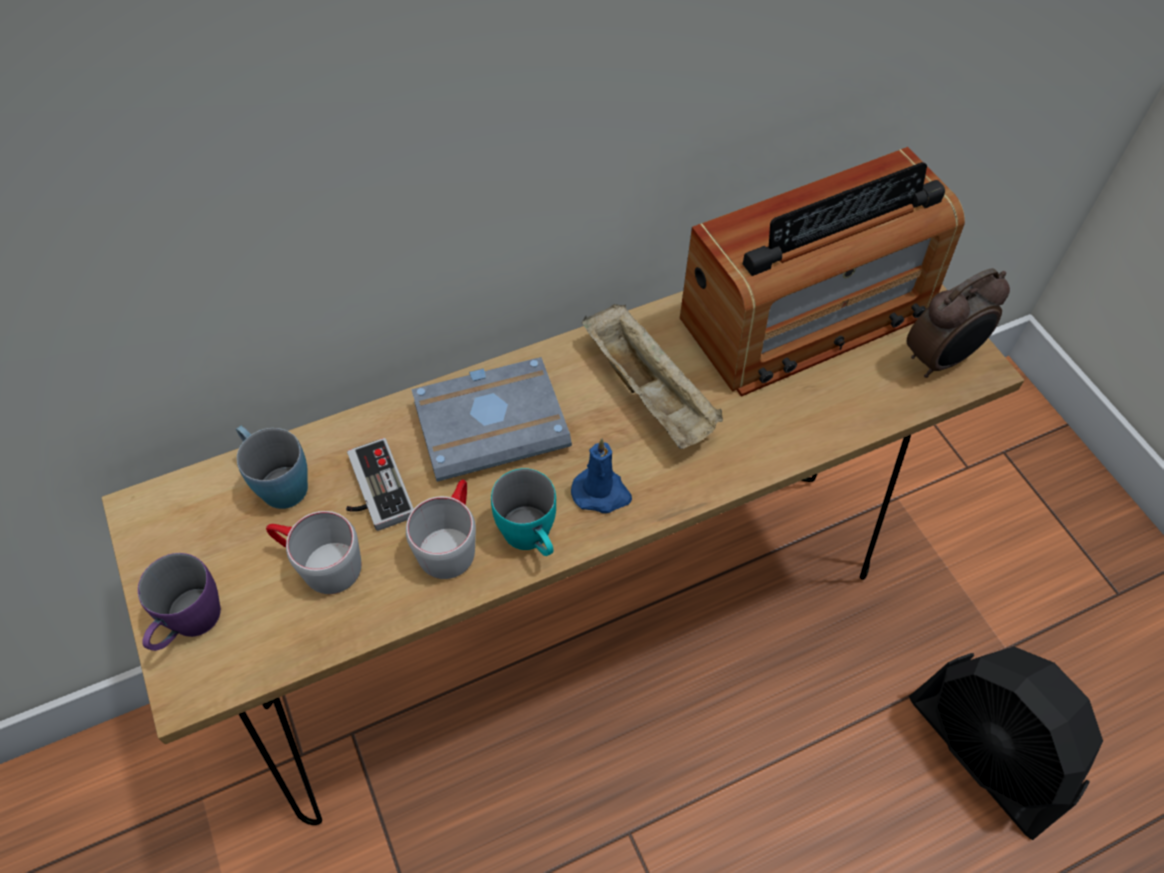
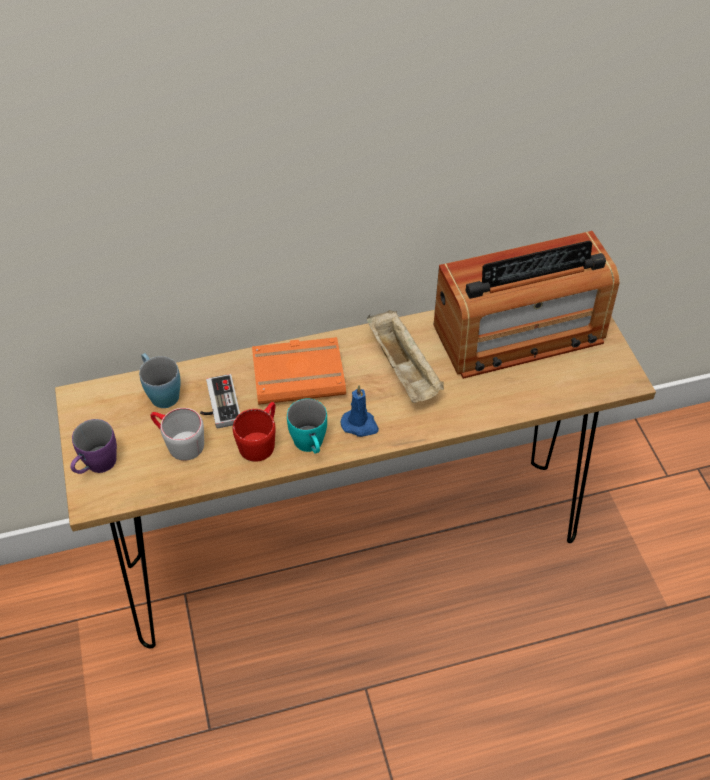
camera: 10 degrees right, 5 degrees down
(450, 540) = (260, 440): grey mug -> red mug
(493, 422) = (300, 374): grey book -> orange book
(940, 359) = (601, 372): alarm clock -> none
(986, 752) = (636, 675): black fan -> none

